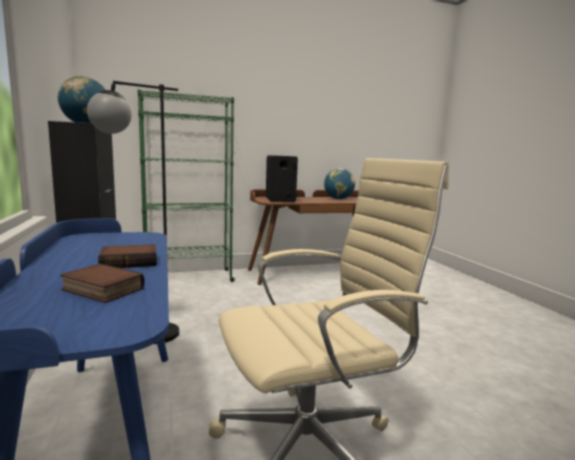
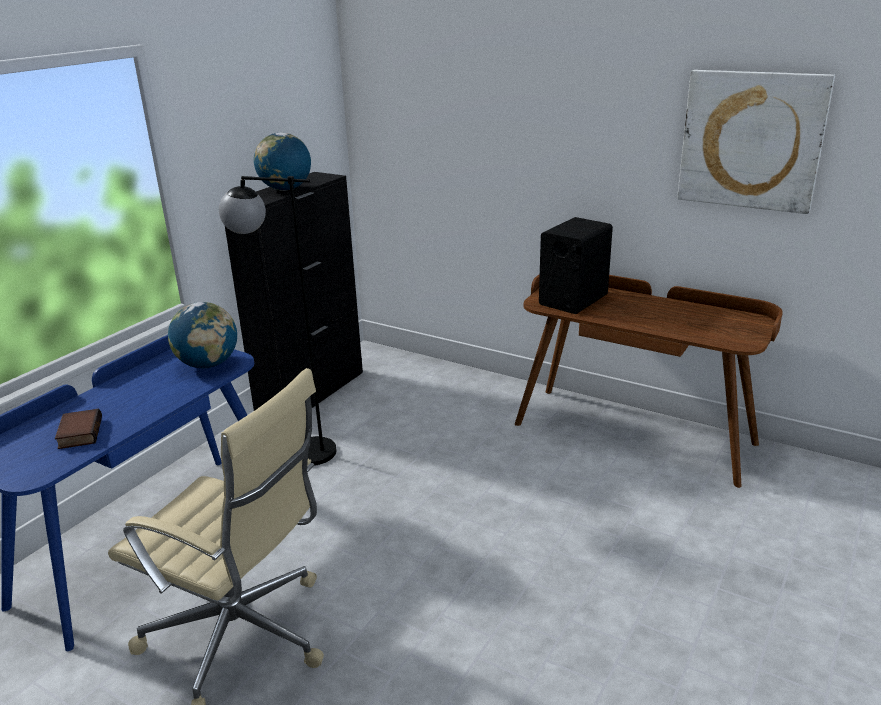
camera: 50 degrees right, 15 degrees up
(130, 262) = (148, 404): book -> none
(189, 278) = (453, 379): green bookcase -> none
(338, 199) = (692, 317): globe -> globe (208, 364)
(343, 113) = (751, 140): none -> picture

